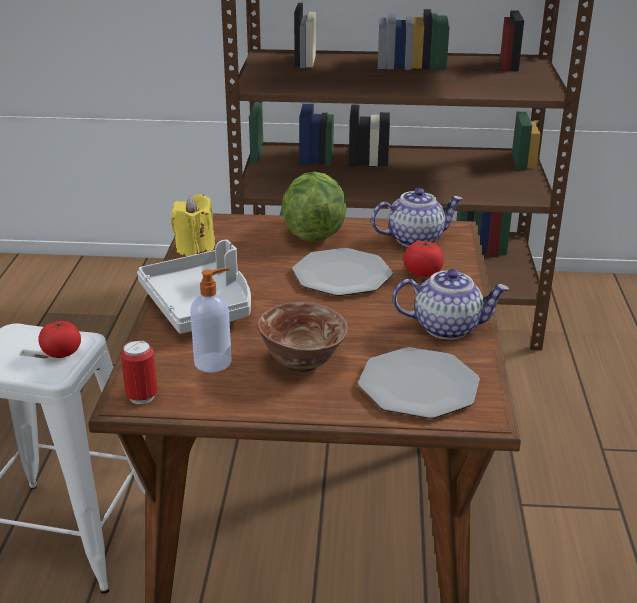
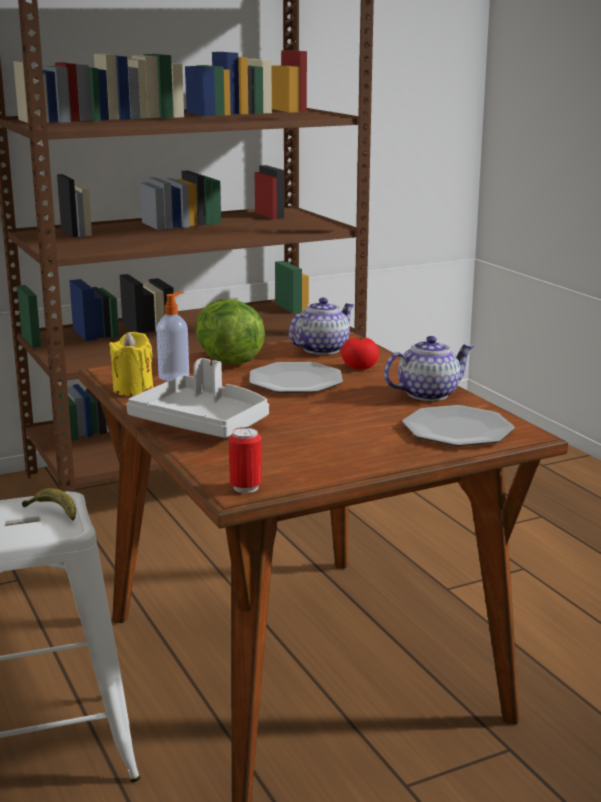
camera: 30 degrees left, 10 degrees down
(62, 353) = (53, 512): tomato -> banana
(214, 362) = (274, 453): soap dispenser -> soap dispenser (175, 376)
(302, 362) = (347, 437): bowl -> none

